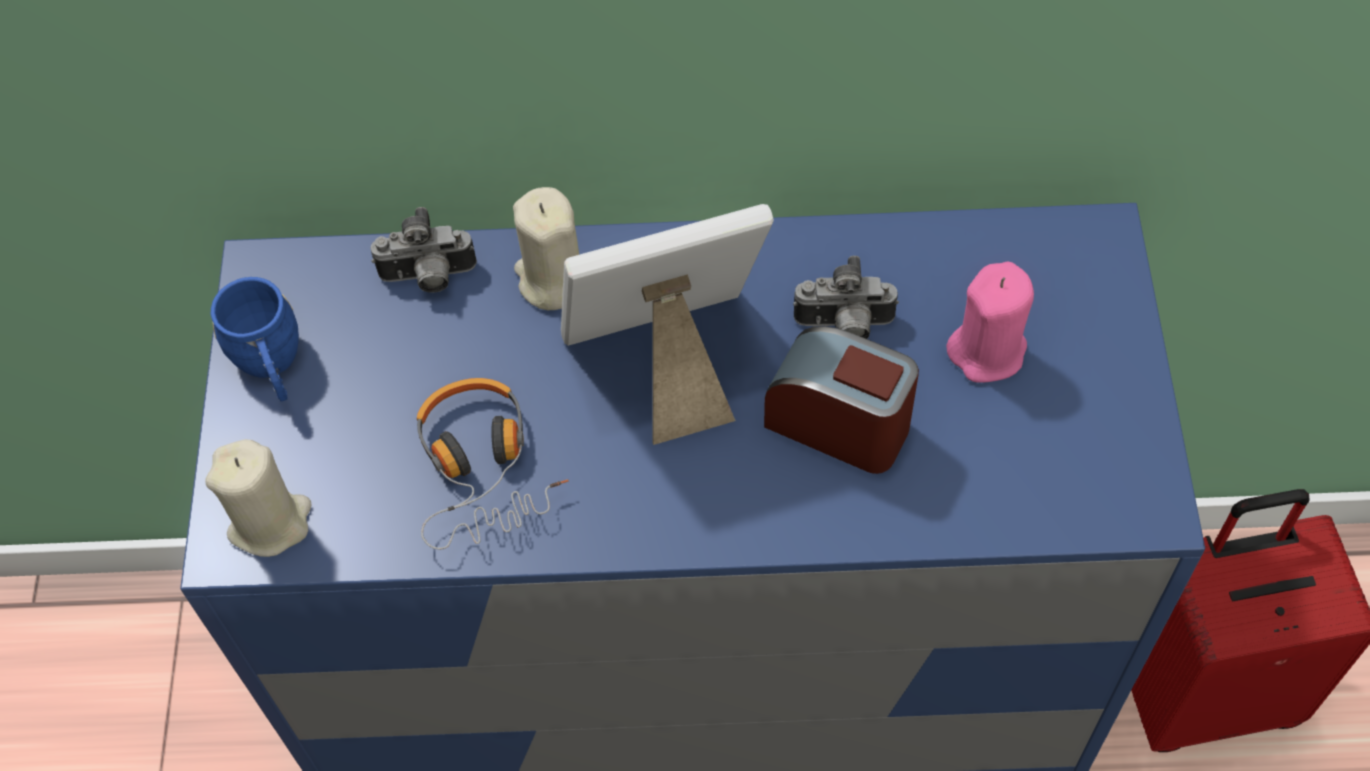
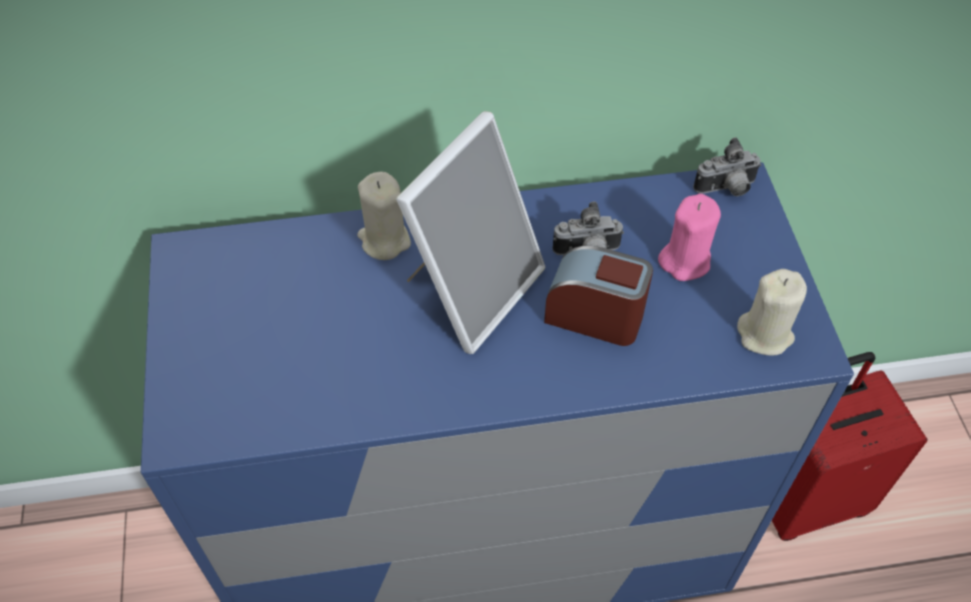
camera: 10 degrees left, 5 degrees down
(270, 522) = (203, 419): beige candle -> beige candle (765, 334)
(272, 367) = (194, 314): blue mug -> none
(428, 278) = (298, 246): camera -> camera (726, 189)
(482, 469) = (352, 368): headphones -> none
(666, 365) = (471, 288): picture frame -> picture frame turned 150 degrees clockwise

